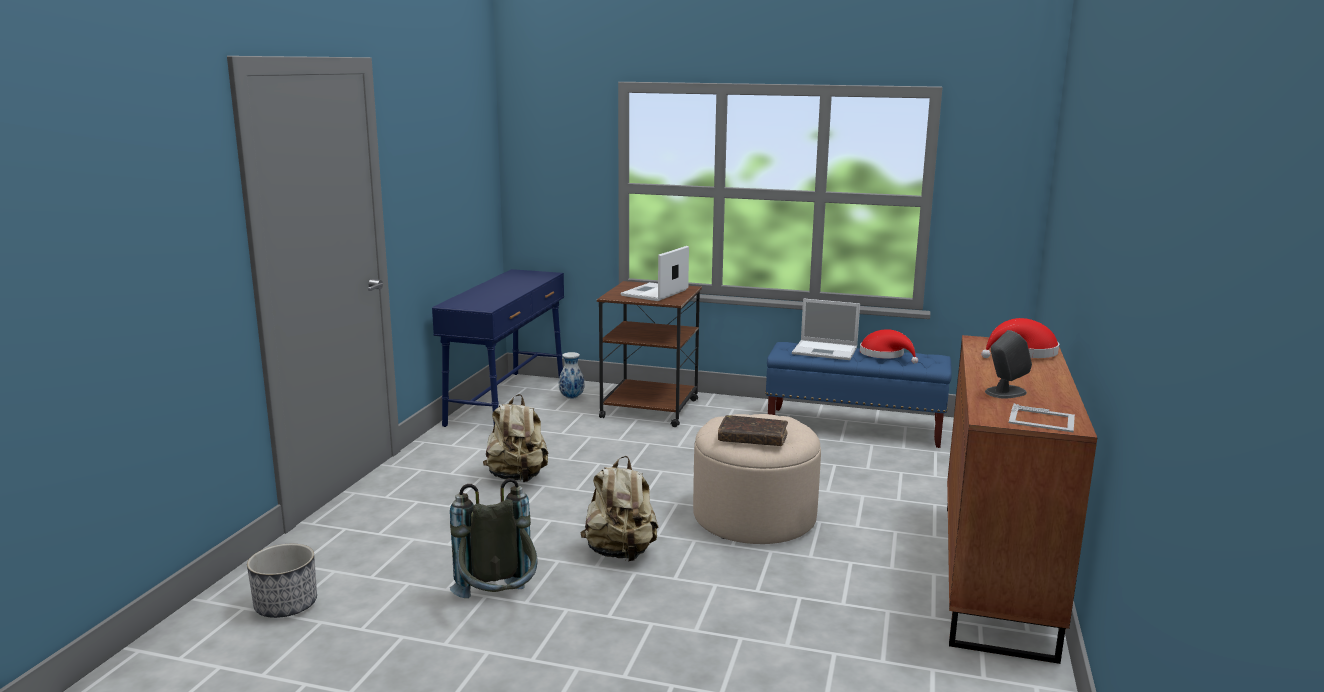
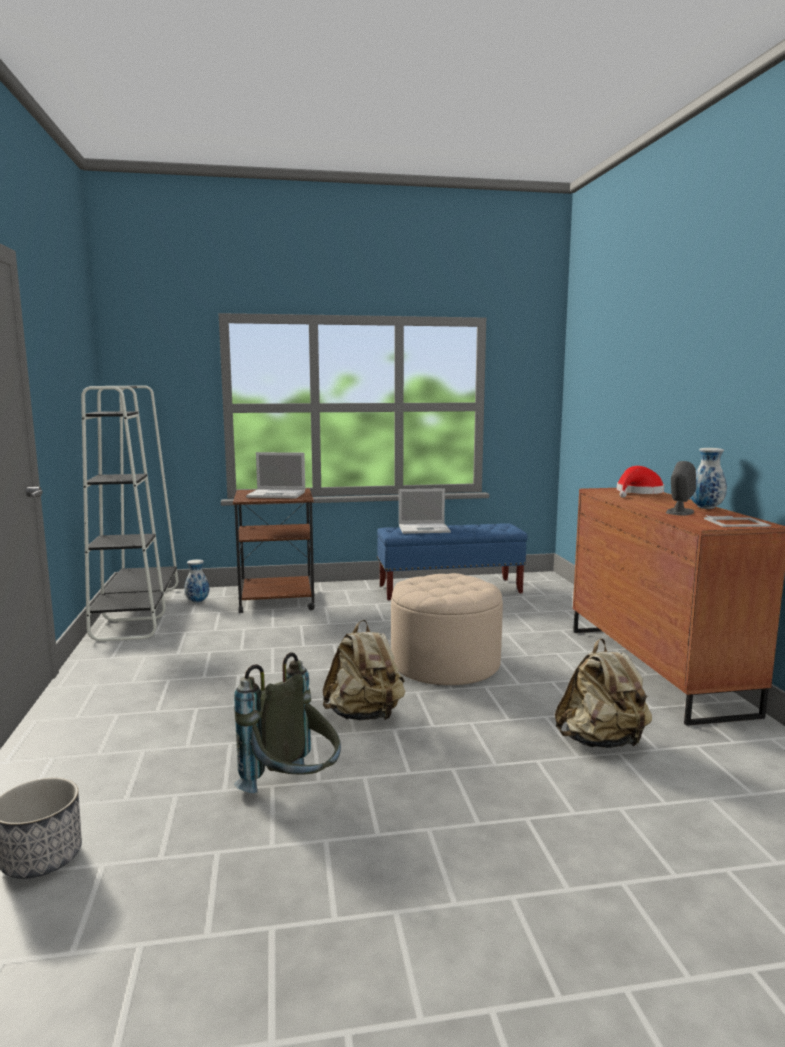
camera: 25 degrees left, 5 degrees down
(508, 401) = (138, 613): blue console table -> black clothes rack
(517, 477) = (206, 673): beige backpack -> beige backpack (601, 742)
(654, 293) = (277, 494): laptop -> laptop turned 90 degrees counterclockwise
(752, 438) = (452, 591): brown book -> none
(885, 355) = (469, 526): red hat -> none
(1054, 391) = (705, 508): none -> vase

